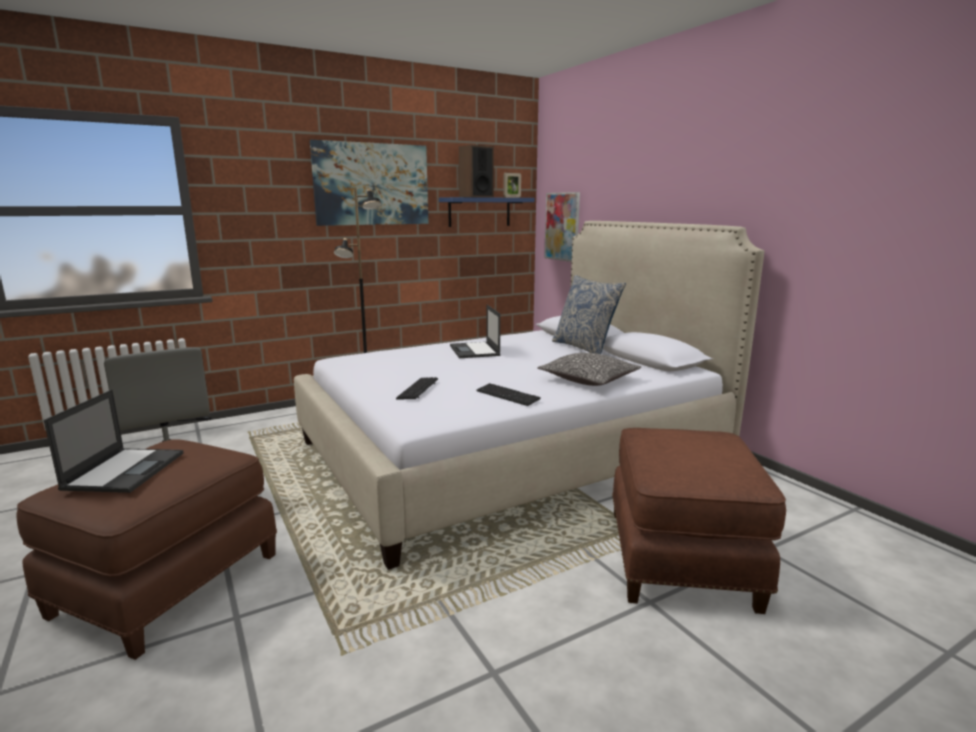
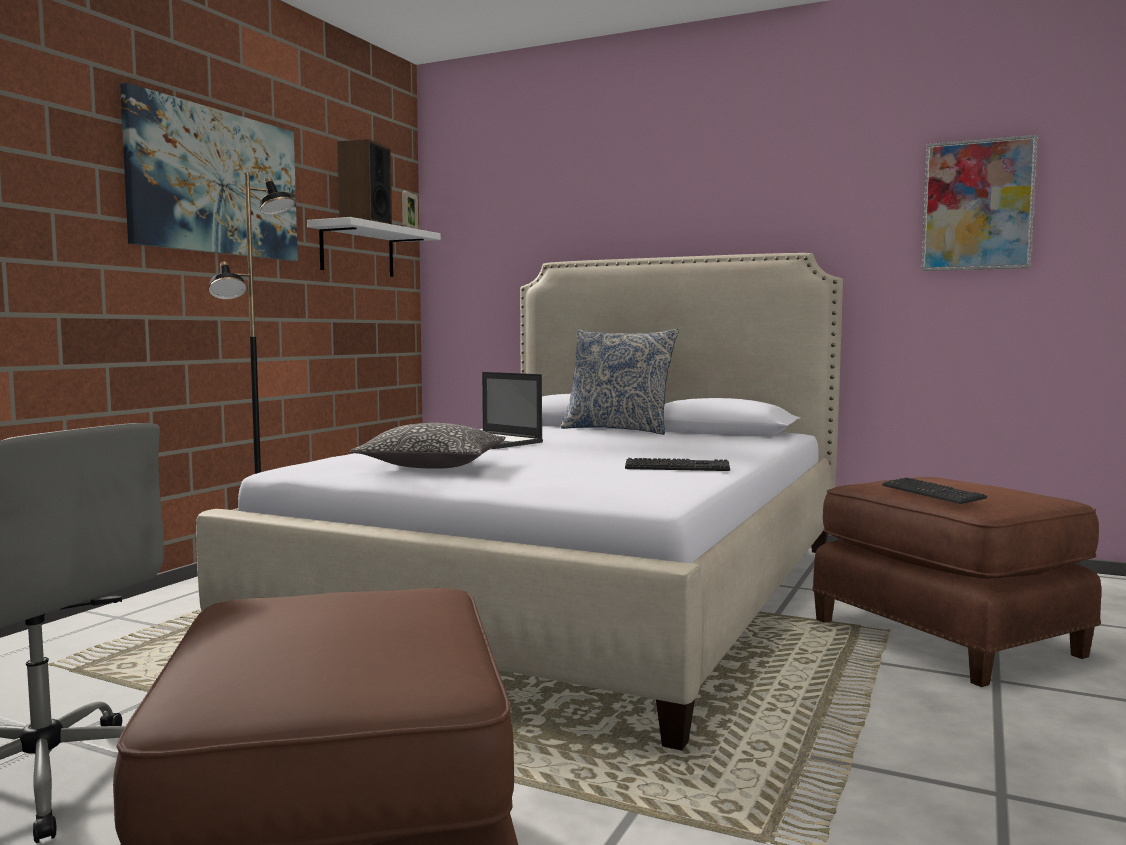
camera: 35 degrees left, 10 degrees down
(125, 470) = (294, 636): laptop -> none
(418, 390) = (545, 476): keyboard -> keyboard (931, 493)
(479, 212) = (357, 251): blue shelf -> white shelf
(562, 226) = (481, 278): picture -> picture (977, 205)
(588, 380) = (716, 448): pillow -> pillow (433, 465)

